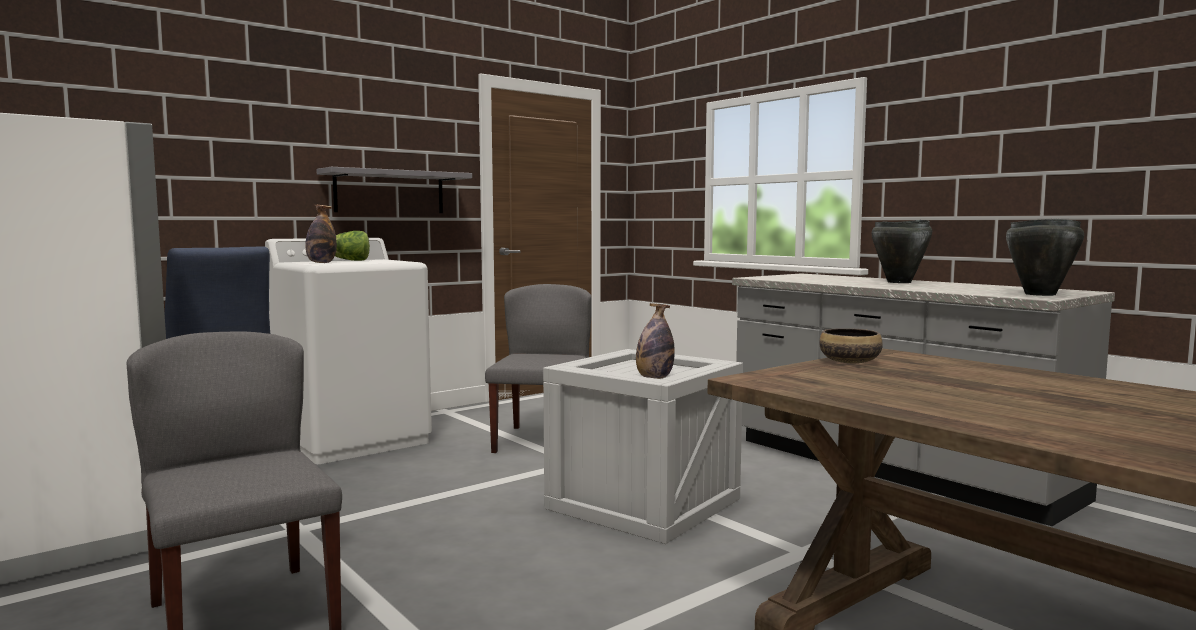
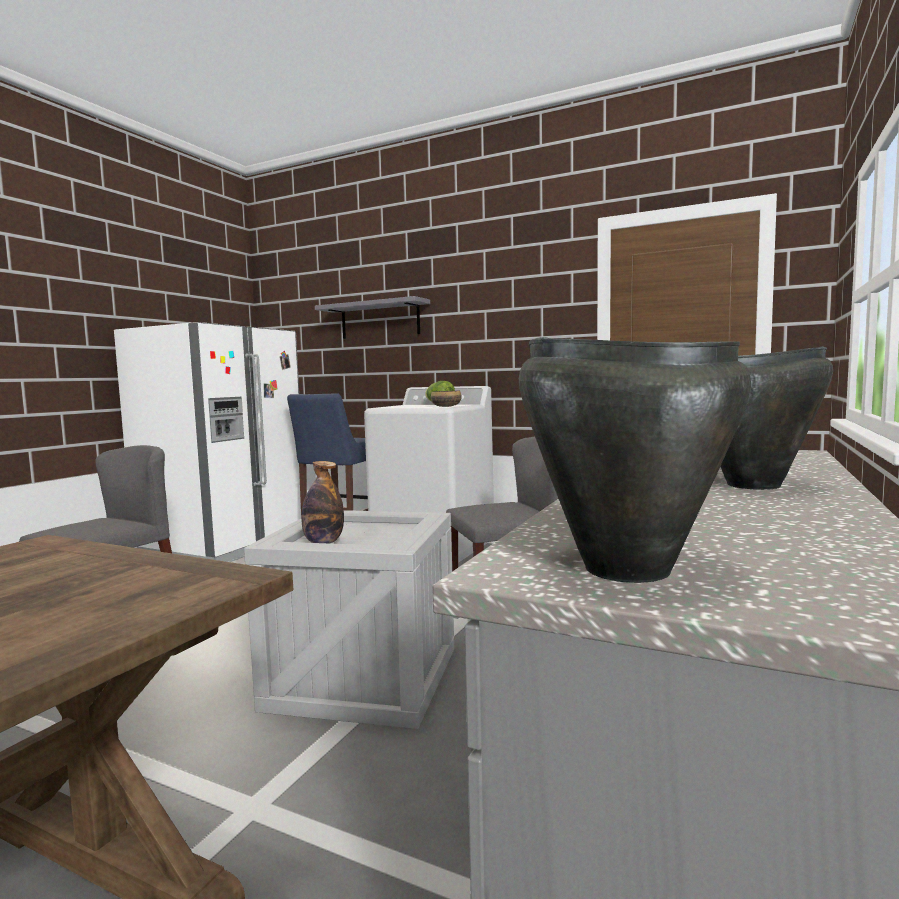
camera: 65 degrees right, 0 degrees up
(321, 263) = (405, 406): bottle -> none
(389, 192) = (505, 346): grey shelf -> grey shelf (380, 320)
(850, 362) = (145, 566): bowl -> bowl (446, 406)

